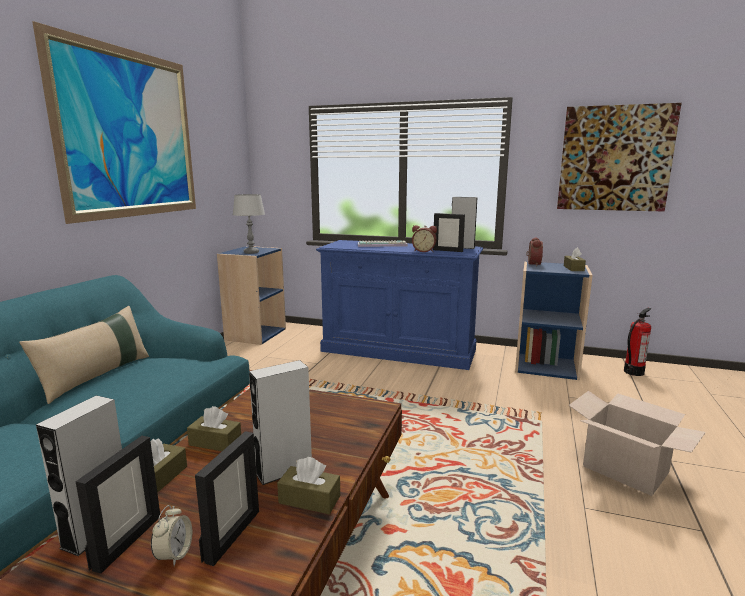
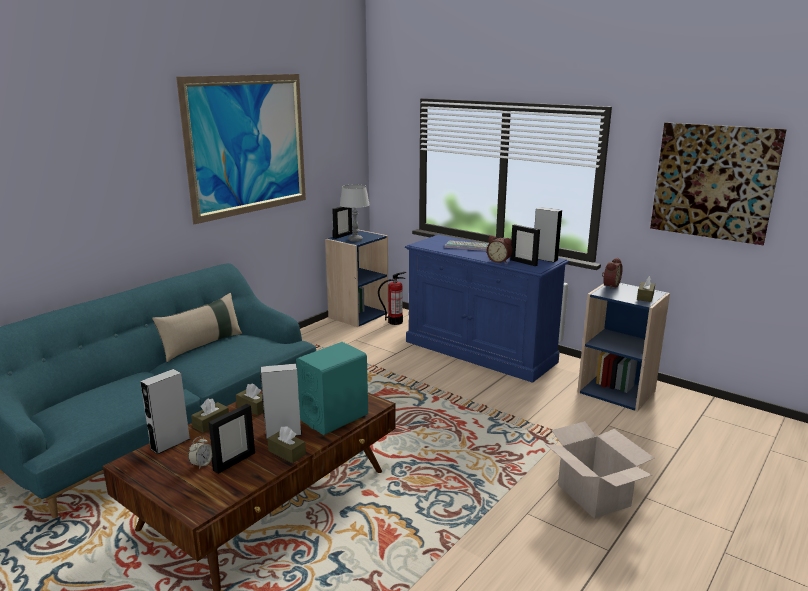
camera: 20 degrees right, 5 degrees up
(127, 541) = (182, 452): picture frame -> picture frame (342, 236)
(341, 434) = (334, 417): none -> turquoise speaker
(633, 372) = (708, 413): fire extinguisher -> fire extinguisher (395, 322)

